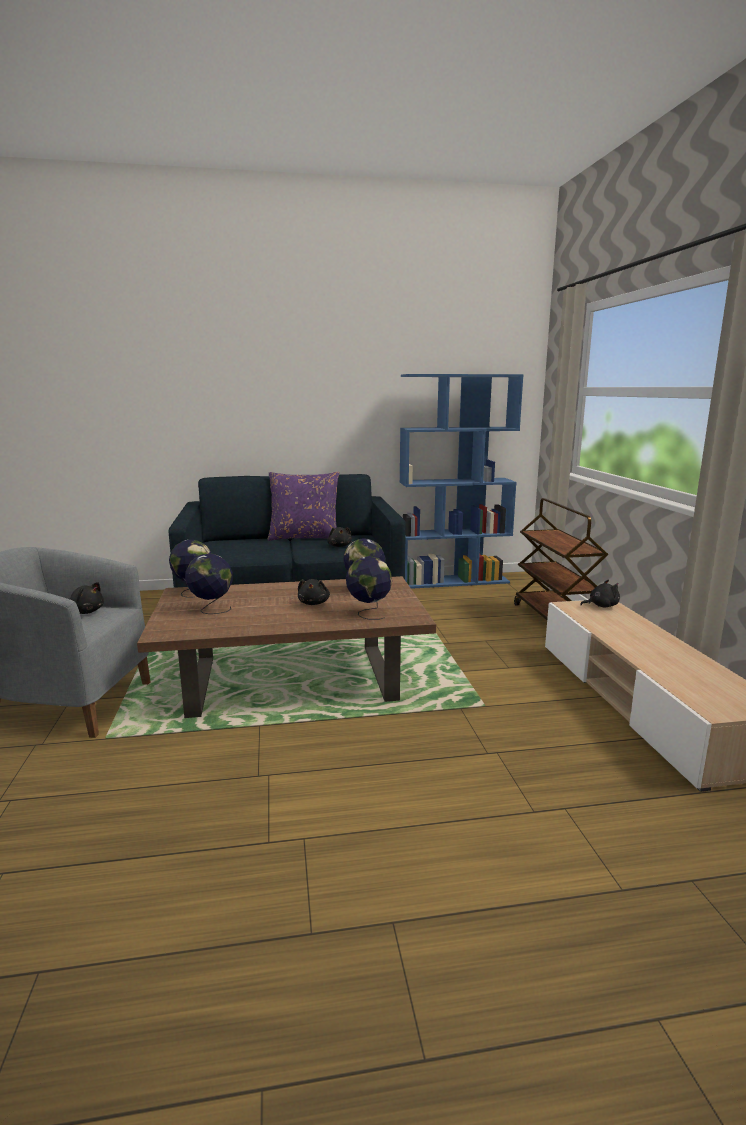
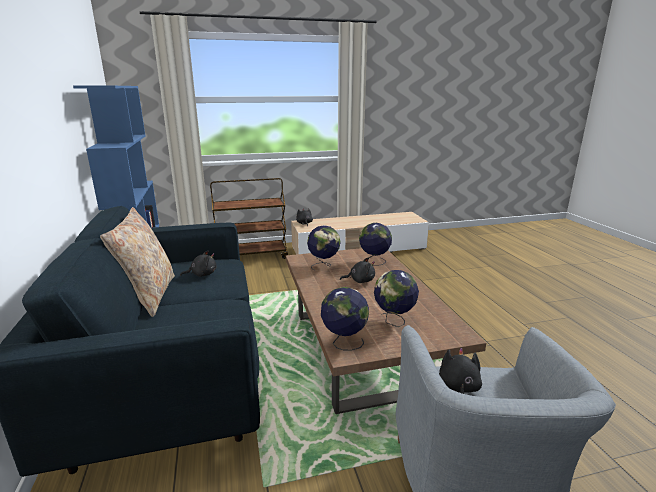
camera: 95 degrees left, 5 degrees up
(304, 537) = (148, 295): purple pillow -> beige pillow

